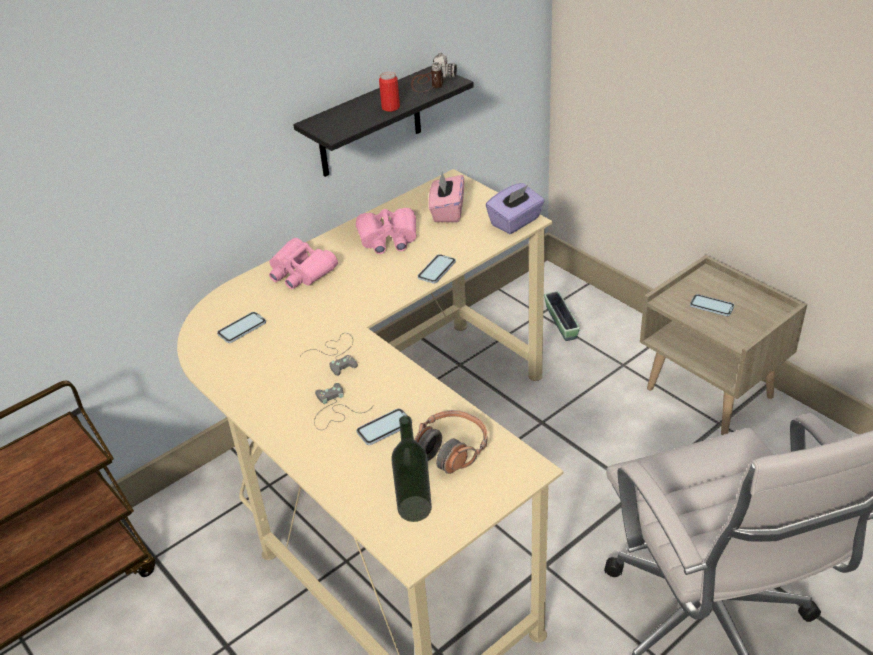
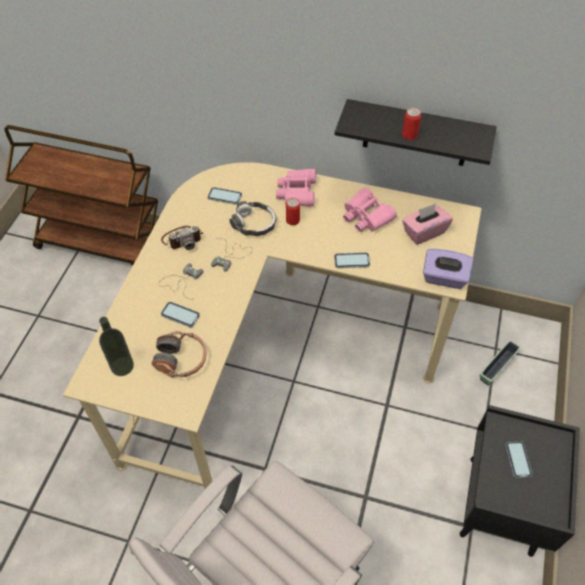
camera: 55 degrees right, 15 degrees up
(310, 320) = (254, 224): none -> headphones
(337, 290) = (293, 220): none -> can
(431, 82) = (466, 138): camera -> camera (182, 239)
(711, 393) = (501, 506): beige nightstand -> black nightstand

